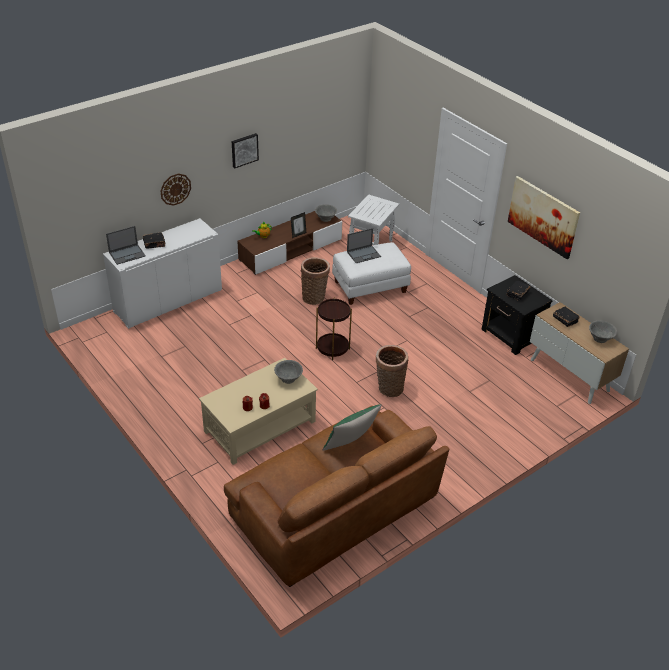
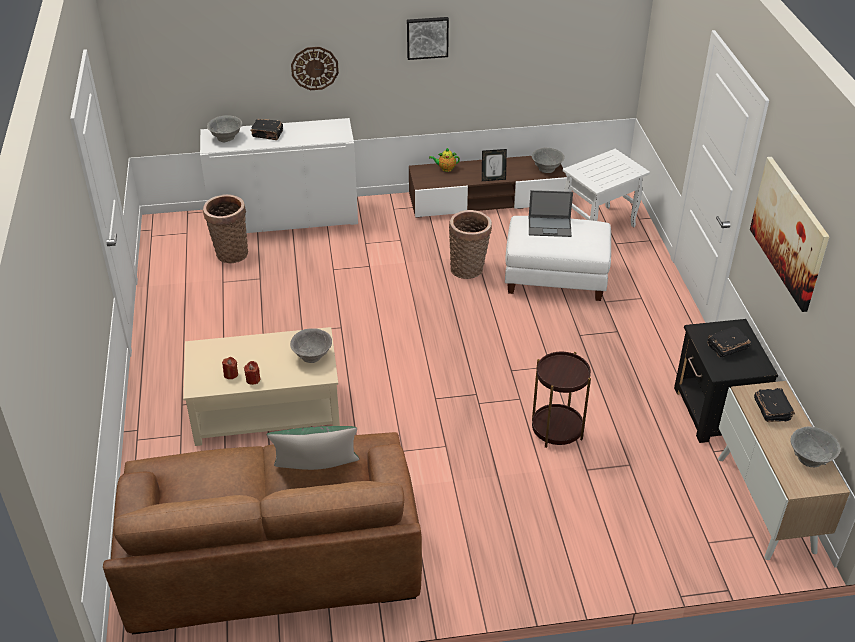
camera: 30 degrees right, 0 degrees up
(127, 254) = (226, 138): laptop -> grey bowl
(332, 348) = (439, 343): brown side table -> brown side table (557, 429)
(389, 388) = (473, 422): basket -> basket (230, 252)

